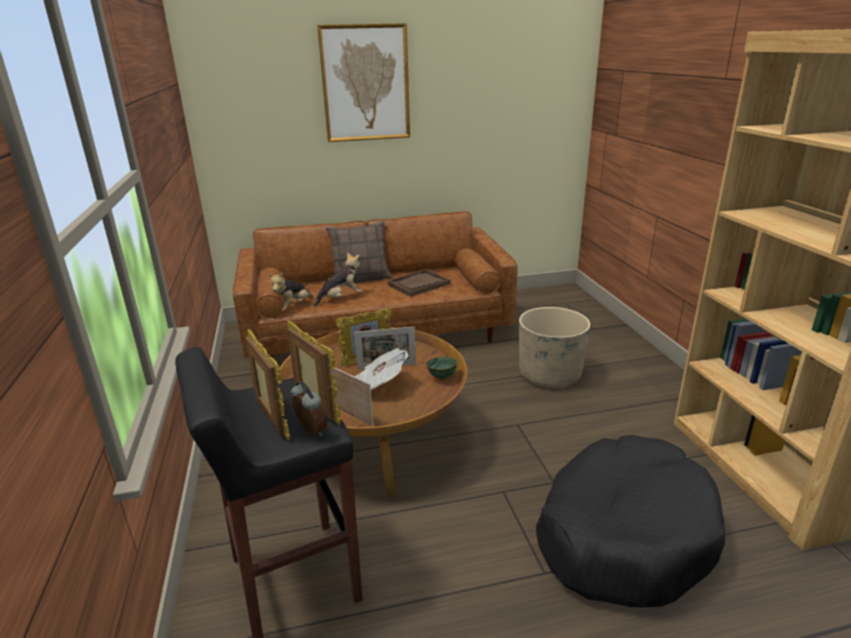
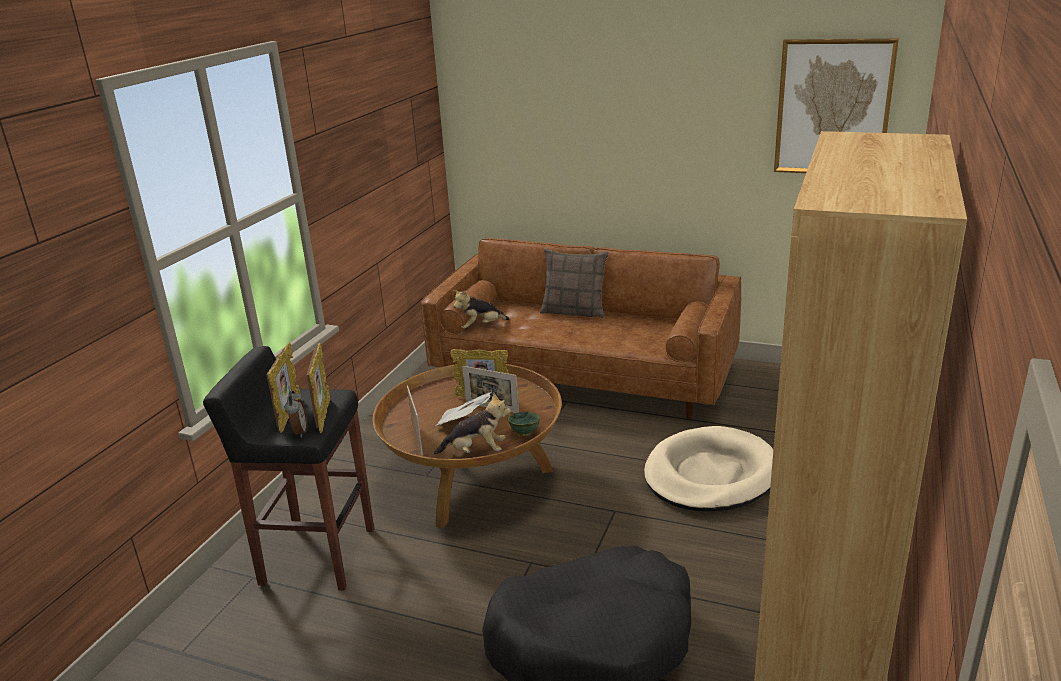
camera: 35 degrees right, 0 degrees up
(340, 298) = (530, 328): plush toy -> plush toy (476, 451)
(365, 83) = (616, 96): picture -> picture (833, 107)
(419, 284) = (621, 332): brown tray -> none
(549, 375) = (710, 475): beige planter -> beige dog bed

